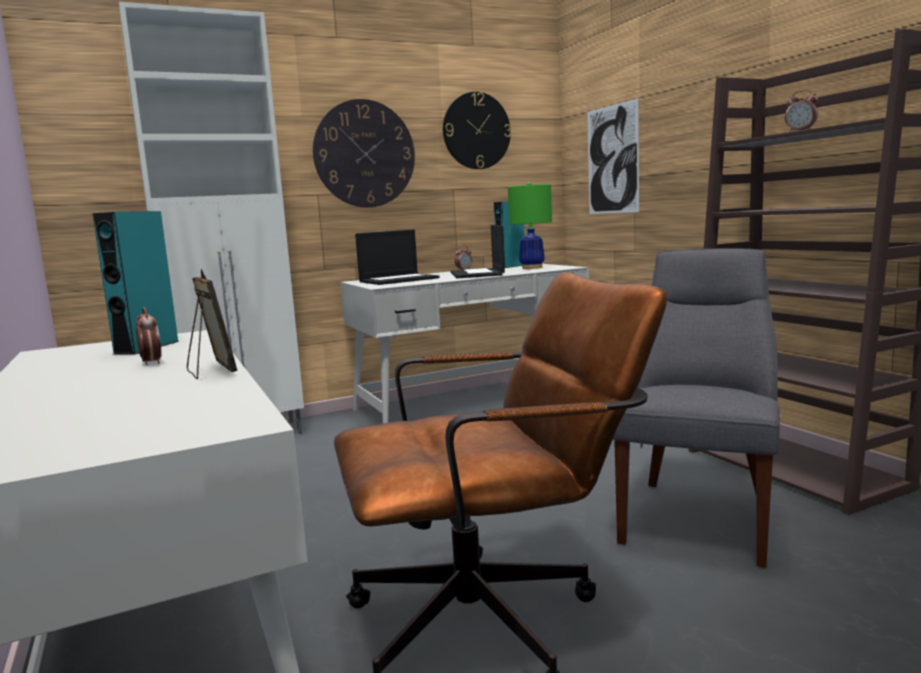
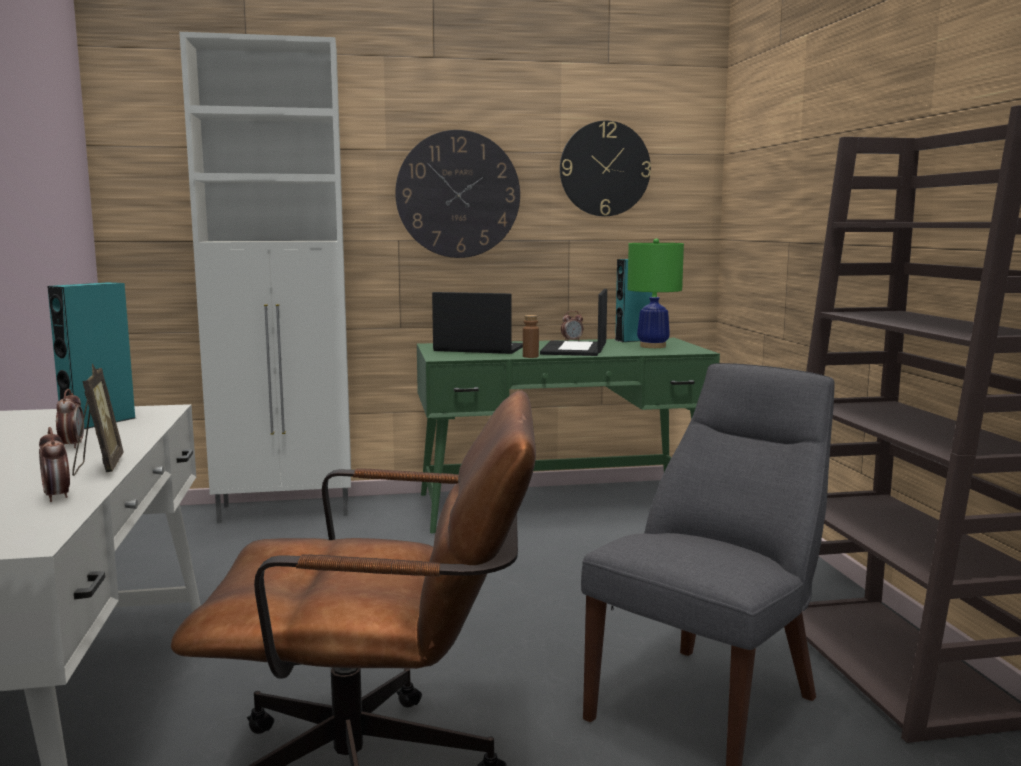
camera: 15 degrees right, 0 degrees up
(399, 280) = (478, 348): laptop -> laptop turned 150 degrees counterclockwise
(451, 280) = (530, 356): none -> brown bottle
(472, 402) = (561, 505): white desk -> green desk
(612, 159) = (768, 216): picture -> none
(800, 132) = (921, 221): alarm clock -> alarm clock (57, 496)

